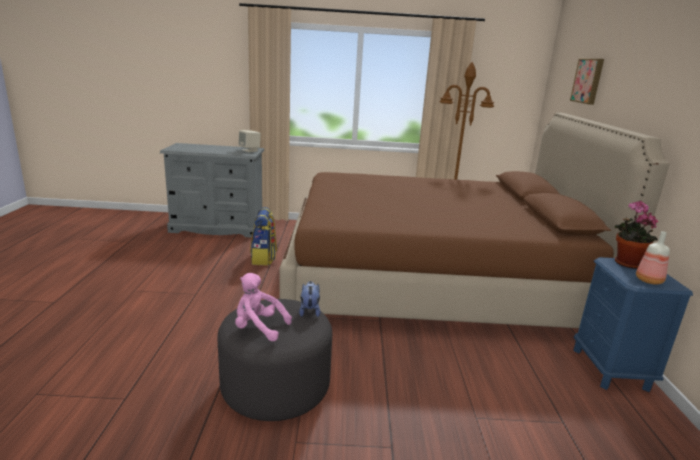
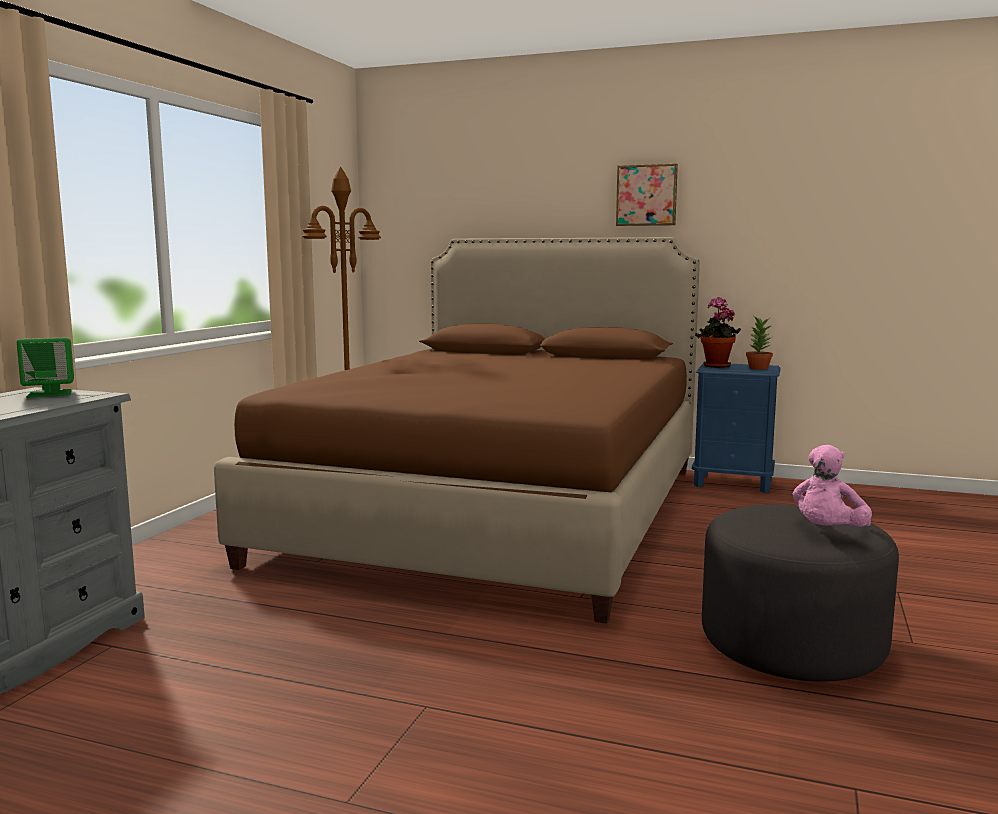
camera: 70 degrees left, 10 degrees down
(250, 150) = (50, 393): beige speaker -> green speaker
(264, 258) = (290, 618): backpack -> none
(309, 310) = (763, 506): plush toy -> none
(588, 81) = (487, 193): picture -> picture (646, 195)
(648, 280) = (758, 368): bottle -> potted plant

